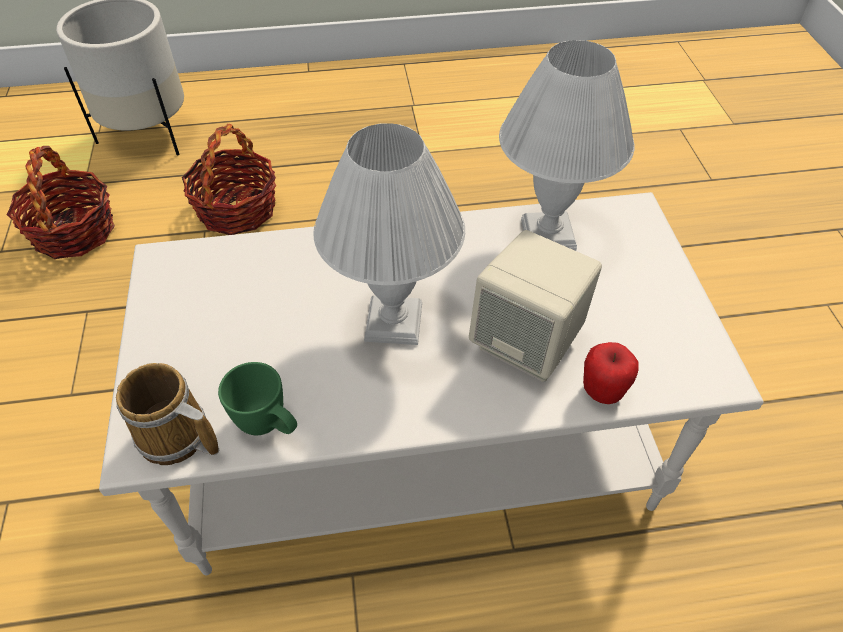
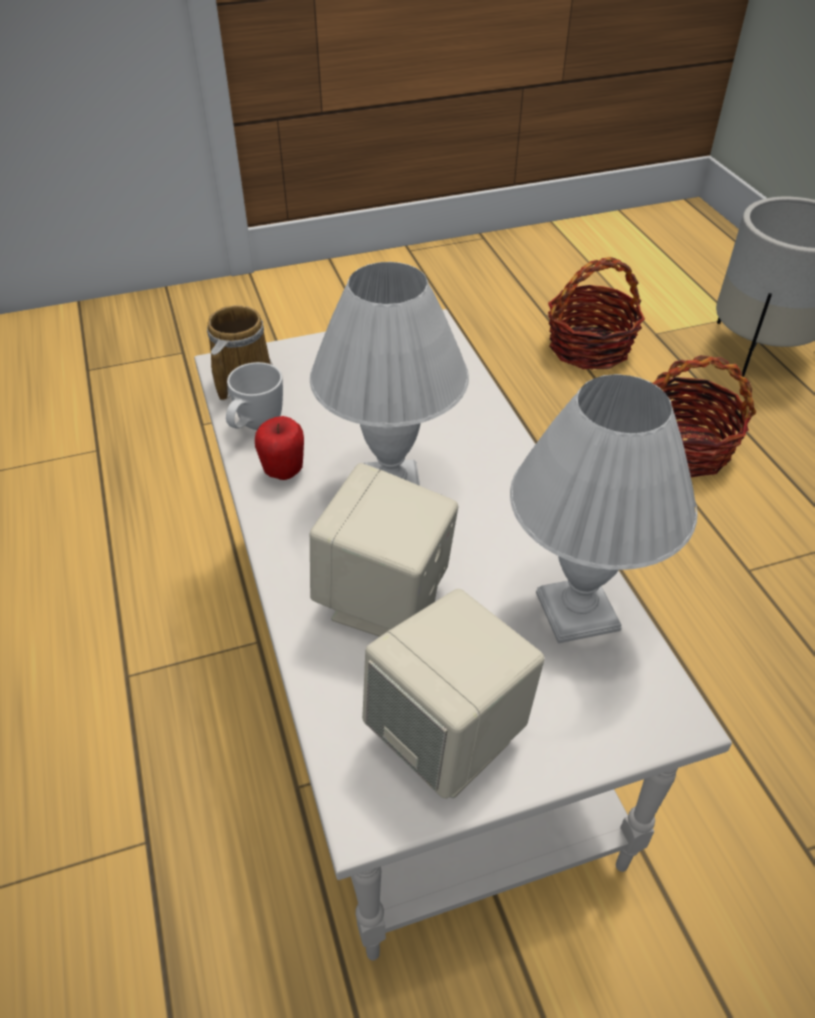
camera: 80 degrees right, 5 degrees down
(269, 426) = (255, 427): green mug -> white mug
(602, 391) = (325, 676): apple -> apple (283, 471)
(655, 322) = (449, 737): none -> beige speaker

